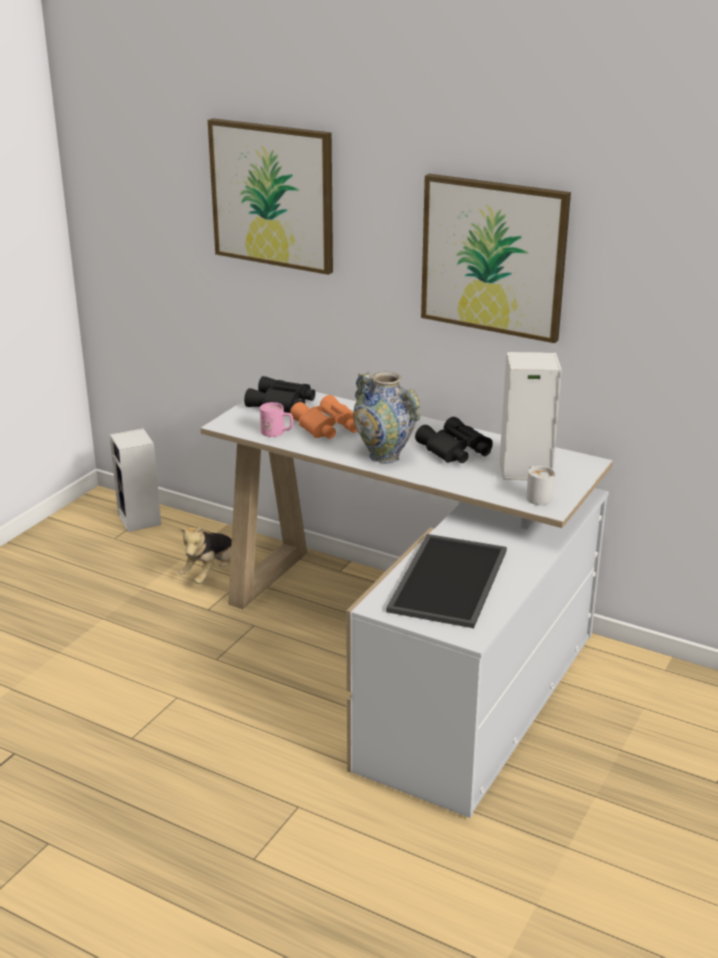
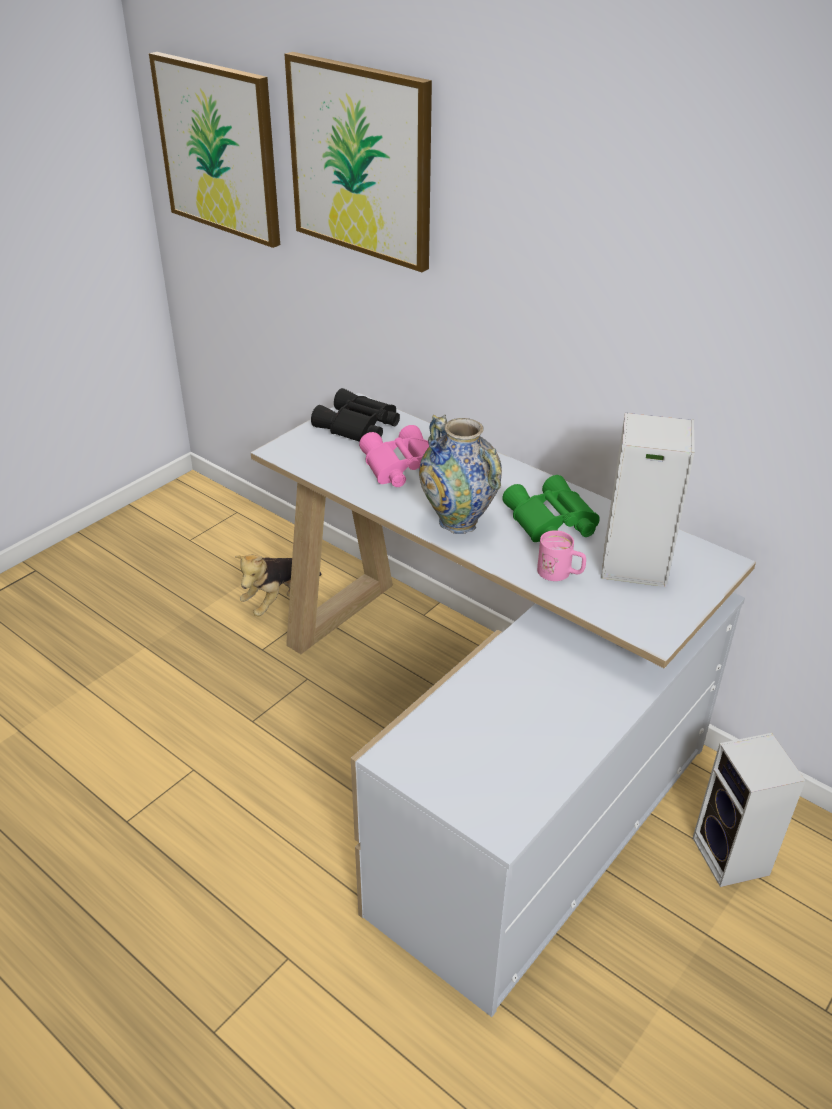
camera: 10 degrees right, 10 degrees up
(141, 520) = (224, 520): speaker -> speaker (733, 858)
(277, 433) = (338, 470): pink mug -> pink mug (560, 573)
(327, 427) = (400, 468): orange binoculars -> pink binoculars
(446, 579) = (496, 721): tray -> none
(454, 450) = (550, 522): black binoculars -> green binoculars
(493, 257) = (628, 274): picture -> picture (219, 149)
(536, 496) = (639, 612): white mug -> none

